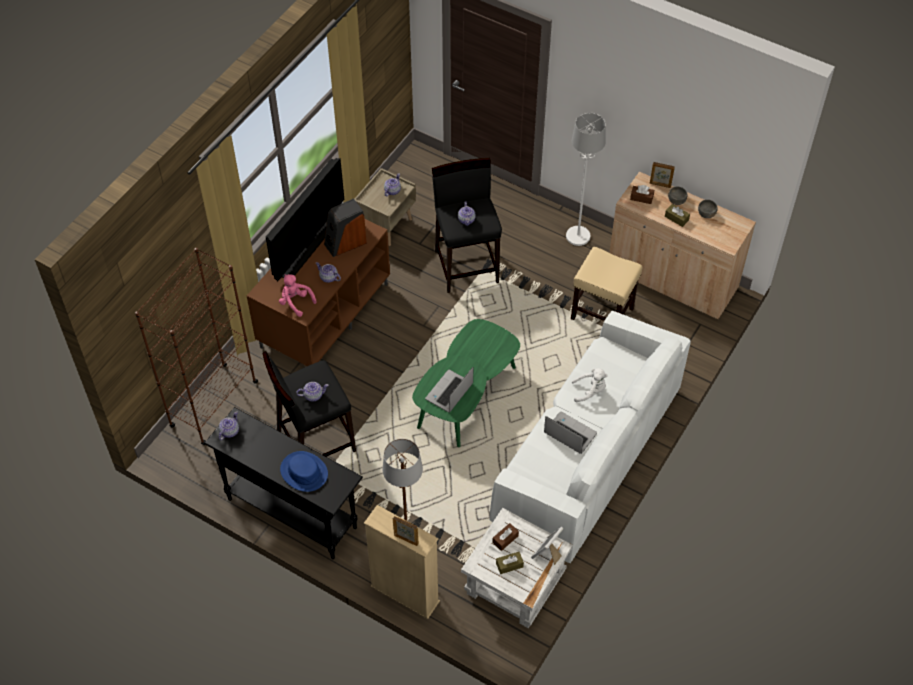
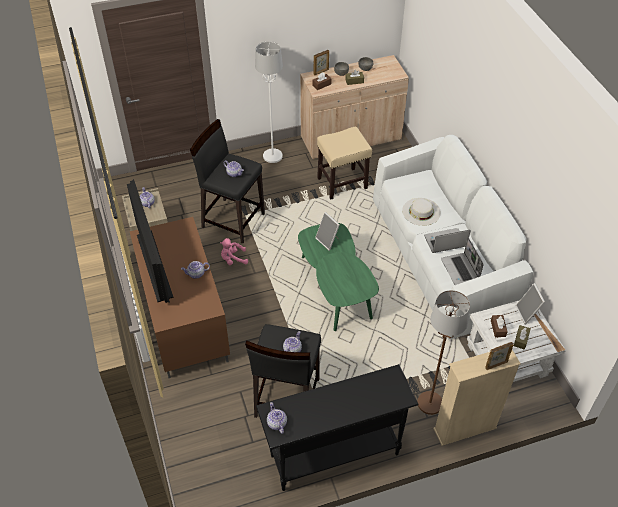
camera: 50 degrees left, 5 degrees down
(213, 404) = (186, 442): brown bookcase -> none
(295, 302) = (196, 307): pink plush toy -> pink plush toy (233, 259)
(304, 472) = (362, 397): blue hat -> none
(345, 243) = (177, 245): speaker -> none
(449, 392) = (348, 282): laptop -> laptop (460, 270)
(487, 346) = (328, 241): none -> picture frame
(590, 391) = (421, 211): white plush toy -> white hat

